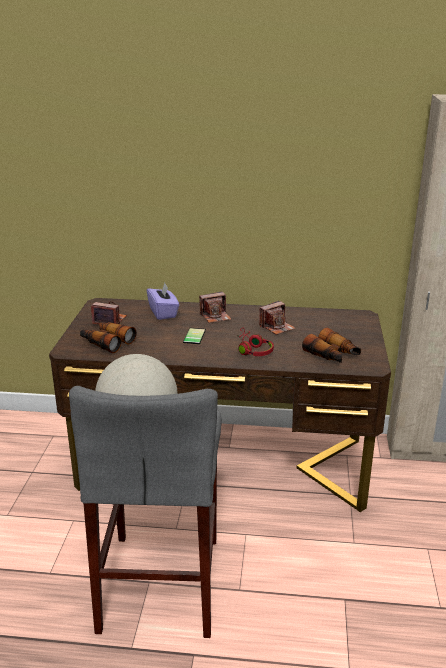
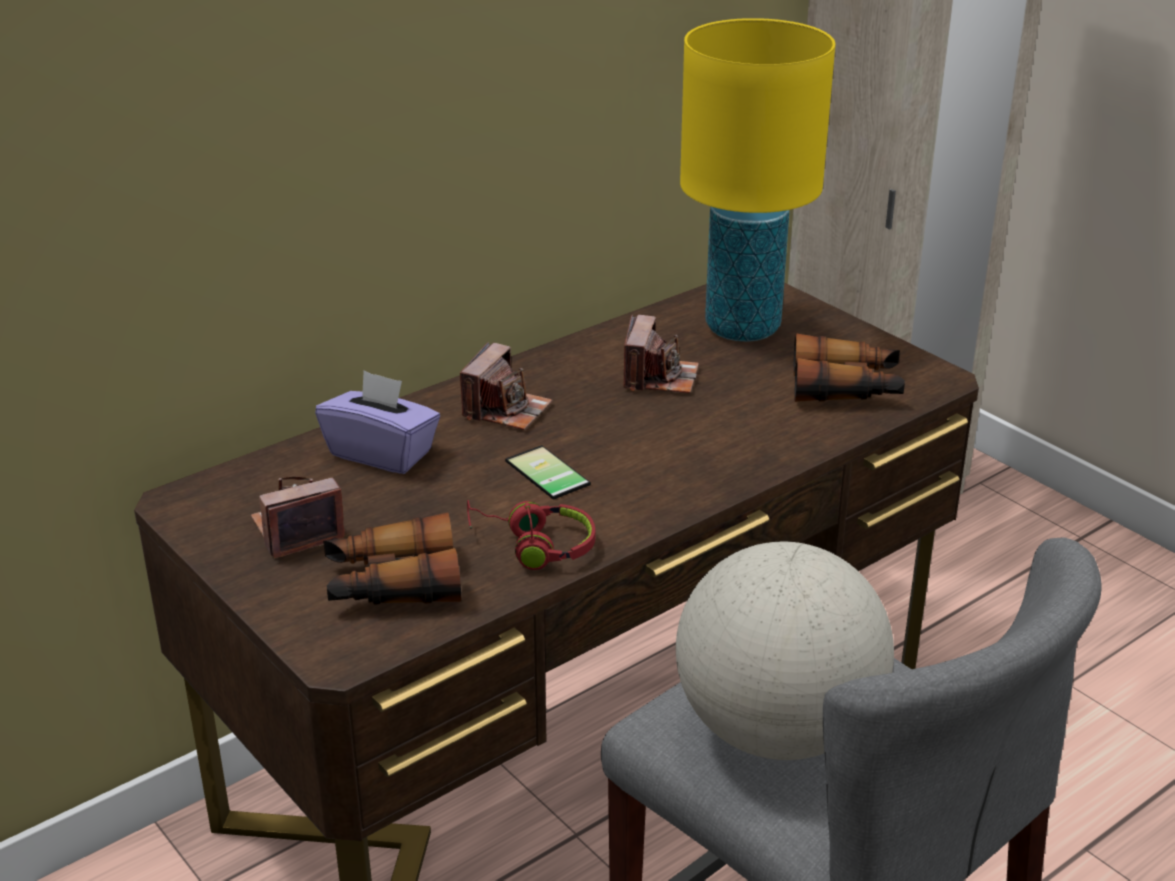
camera: 45 degrees left, 5 degrees up
(252, 350) = (705, 445): red headphones -> red headphones (532, 546)
(333, 325) = (742, 328): none -> yellow table lamp

